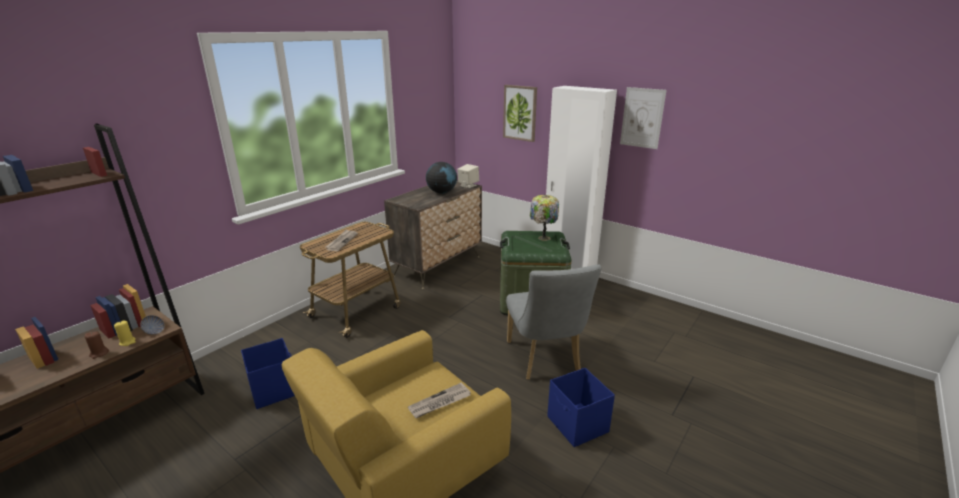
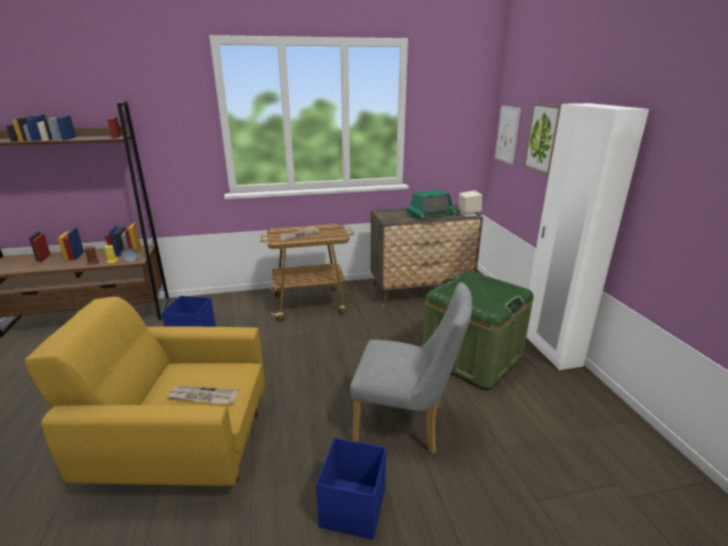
camera: 40 degrees right, 0 degrees up
(442, 192) = (431, 214): globe -> radio
(543, 238) = (498, 289): table lamp -> none
(545, 360) = (406, 424): grey chair -> grey chair turned 105 degrees counterclockwise
(642, 118) = (676, 154): picture -> picture (507, 134)

